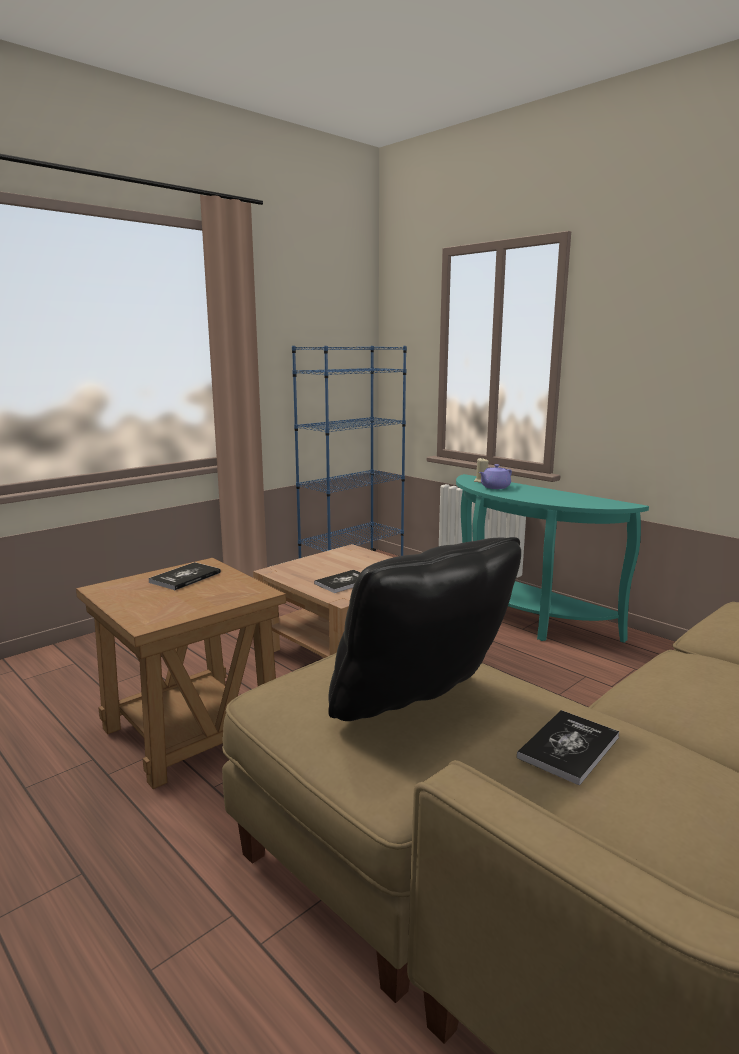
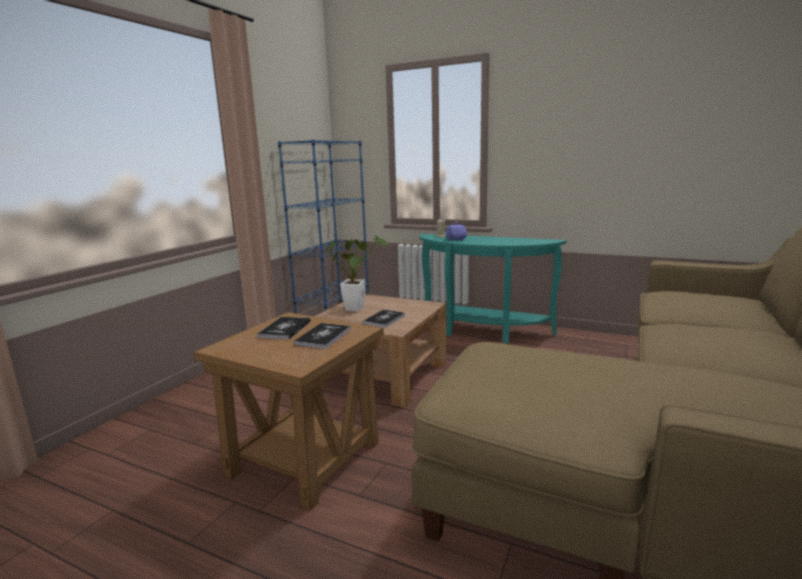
camera: 20 degrees left, 0 degrees up
(328, 562) = (356, 308): none -> potted plant
(422, 709) = (570, 384): black pillow -> none
(568, 747) = (686, 386): book -> book (323, 337)

